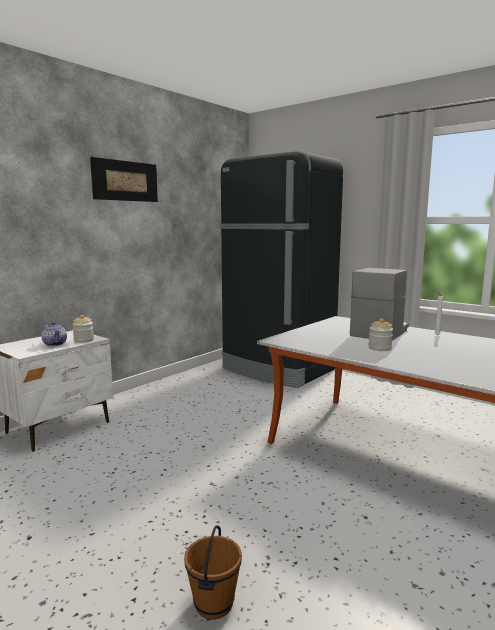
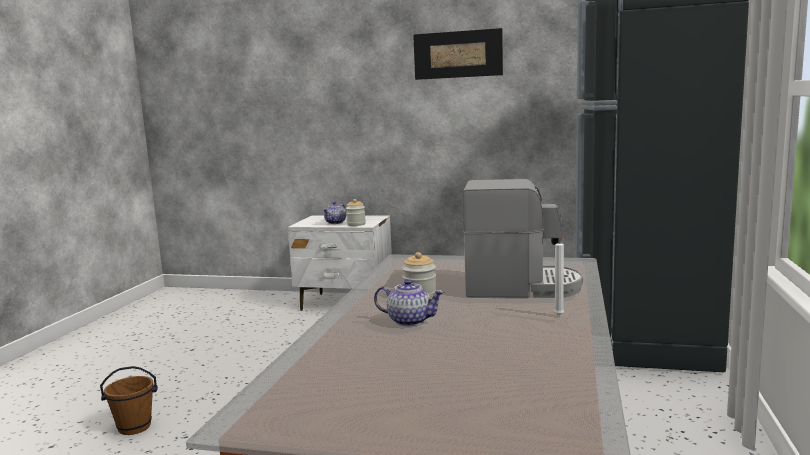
camera: 65 degrees right, 0 degrees up
(429, 356) = (409, 321): none -> teapot

